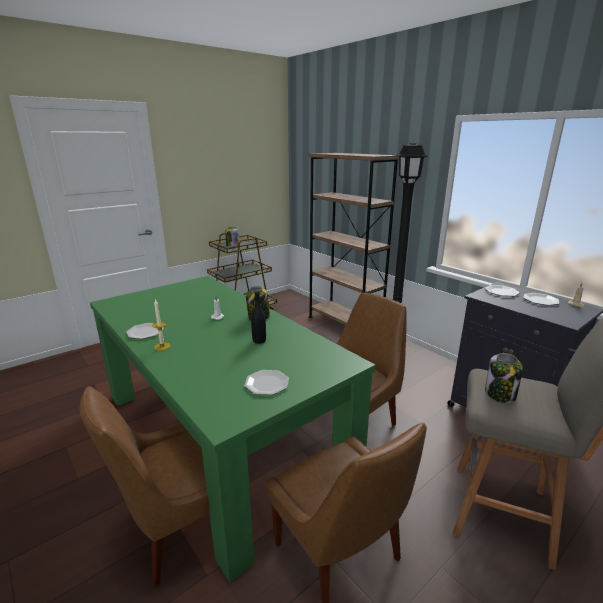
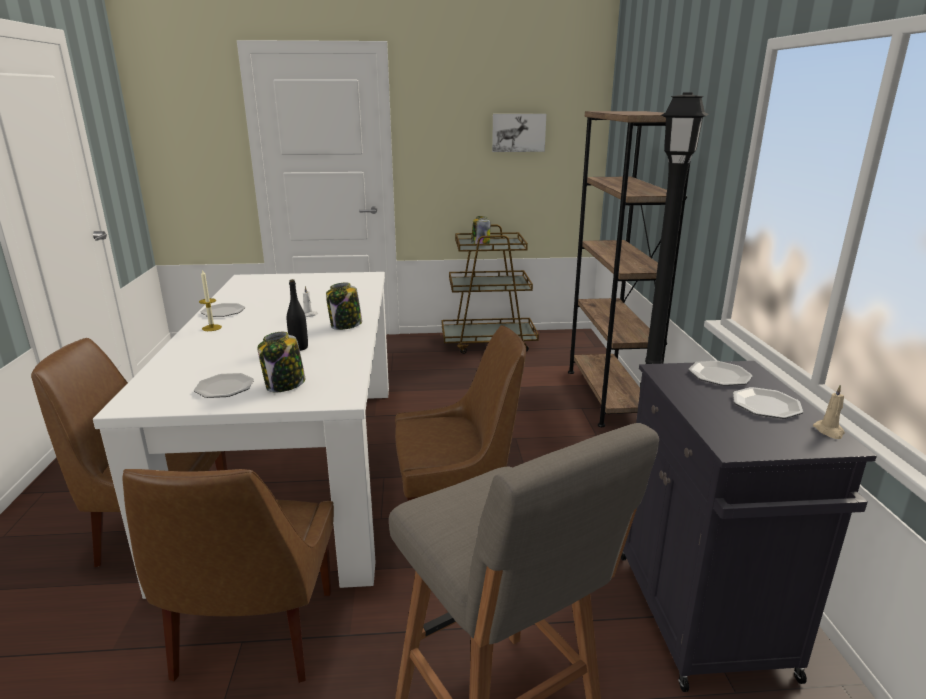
camera: 35 degrees right, 0 degrees up
(220, 434) = (298, 466): green dining table -> white dining table
(240, 168) = (518, 132): none -> picture
(500, 394) = (464, 503): jar -> jar (285, 385)

